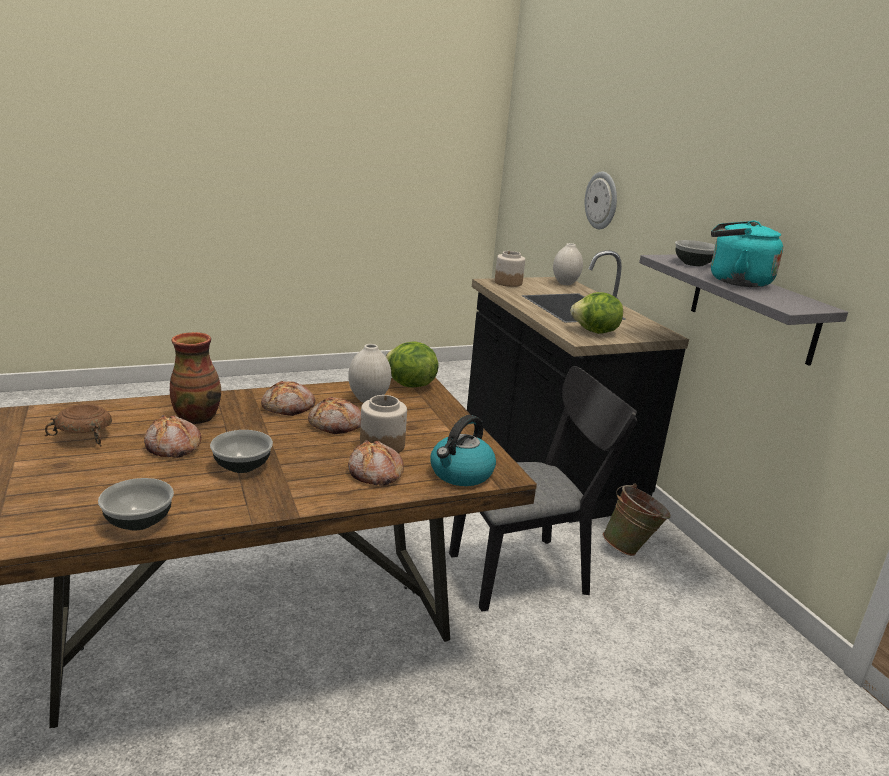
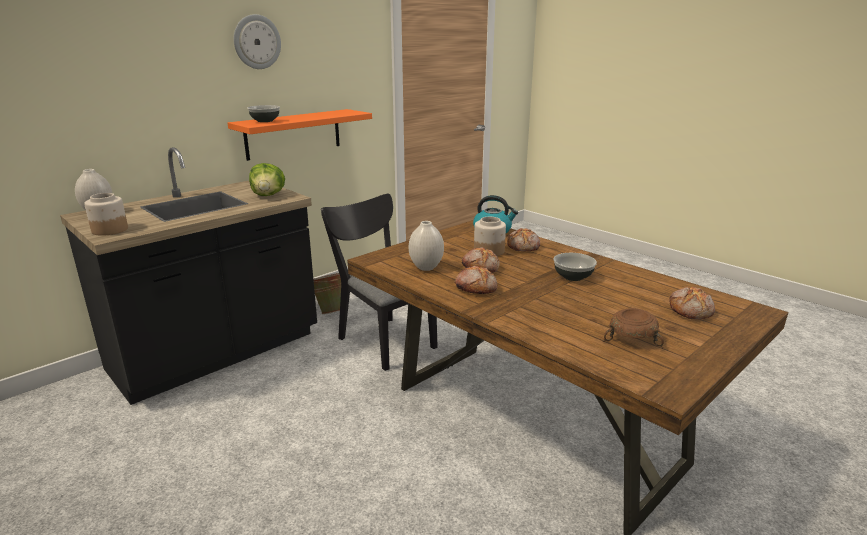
camera: 110 degrees left, 0 degrees up
(138, 522) = (664, 282): bowl -> none
(172, 447) = (589, 303): bread -> bread (691, 311)
(197, 417) = (540, 311): vase -> none
(409, 385) = (380, 262): lettuce -> none
(602, 200) = (78, 116): wall clock -> wall clock (257, 42)
(734, 281) = (308, 117): turquoise kettle -> none
(752, 307) = (293, 134): grey shelf -> orange shelf

